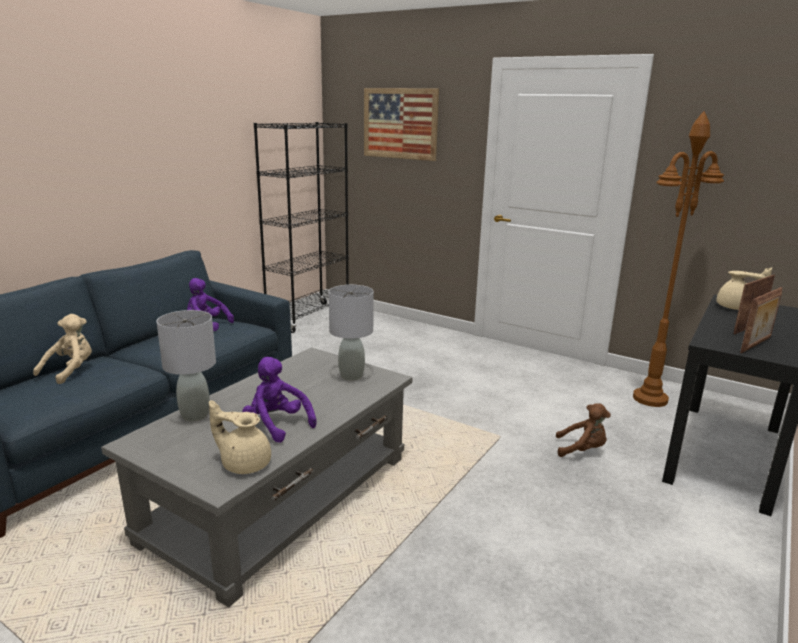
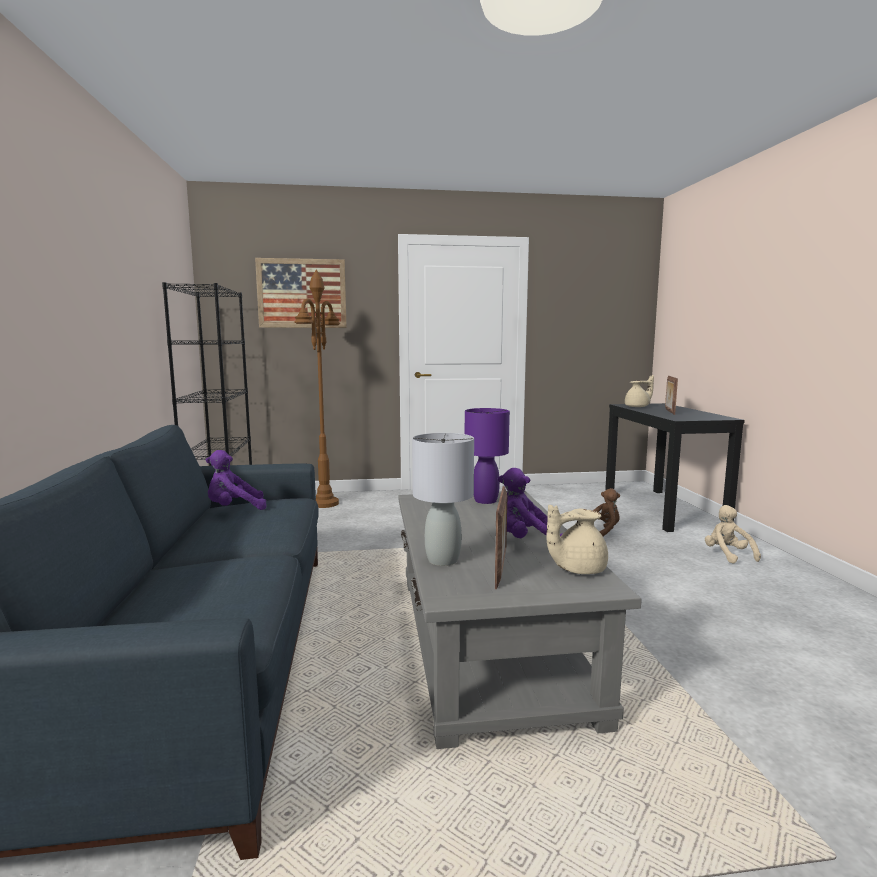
camera: 40 degrees left, 10 degrees down
(70, 371) = (165, 587): beige plush toy -> beige plush toy (727, 555)
(351, 376) = (485, 501): grey table lamp -> purple table lamp
(650, 398) = (579, 495): brown floor lamp -> brown floor lamp (325, 503)
(756, 345) = (696, 416): picture frame -> picture frame (501, 569)

